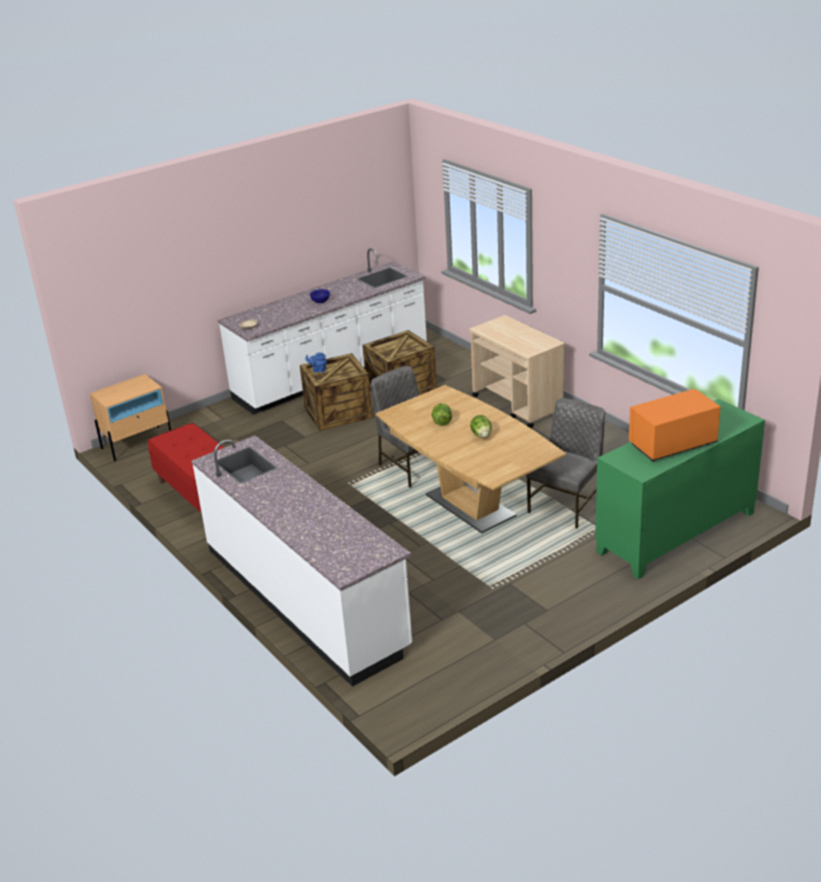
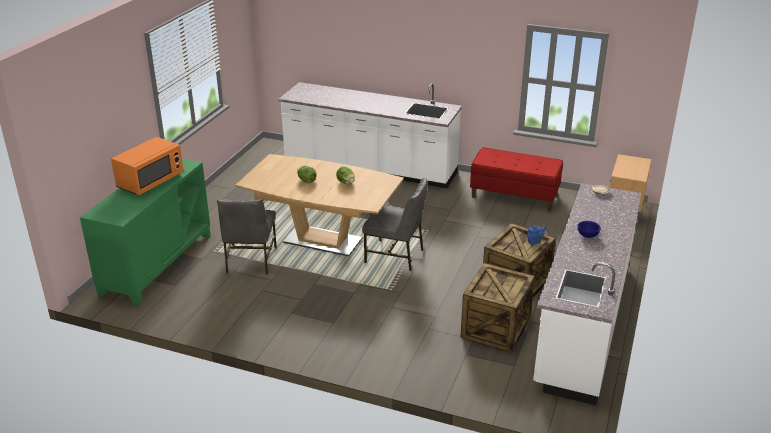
camera: 145 degrees right, 0 degrees up
(518, 405) = (363, 344): beige cart -> none

